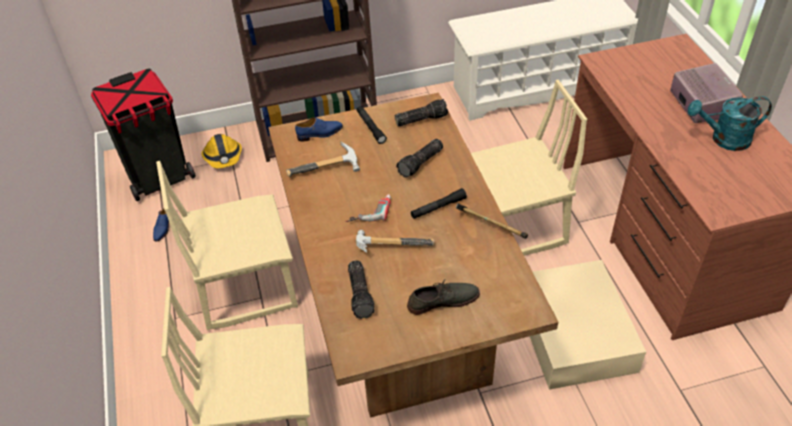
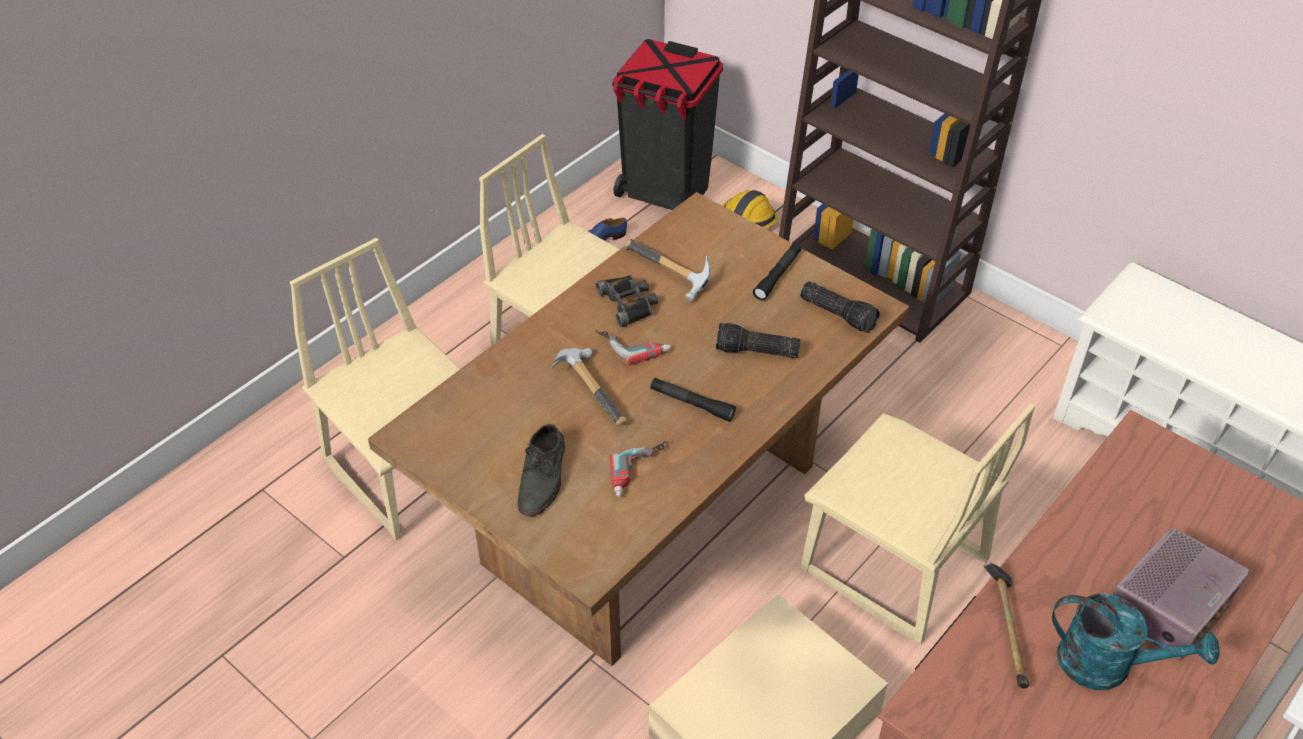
camera: 55 degrees right, 0 degrees up
(320, 134) = (724, 238): blue shoe -> none
(333, 197) = (629, 303): none -> black binoculars
(361, 294) = (499, 400): flashlight -> none
(443, 300) = (543, 477): grey shoe -> grey shoe turned 60 degrees clockwise
(473, 253) = (641, 472): none -> power drill
(489, 226) = (700, 467): hammer -> hammer (1007, 631)
(724, 139) = (1108, 665): turquoise watering can -> turquoise watering can turned 150 degrees clockwise

